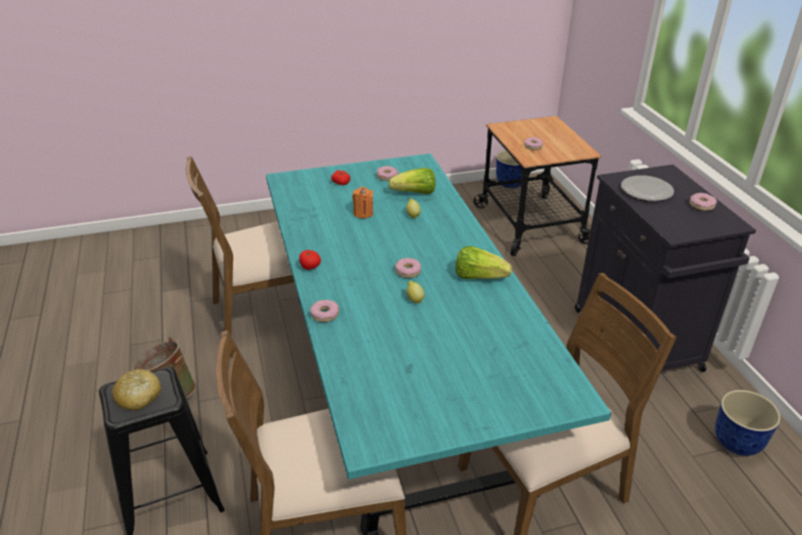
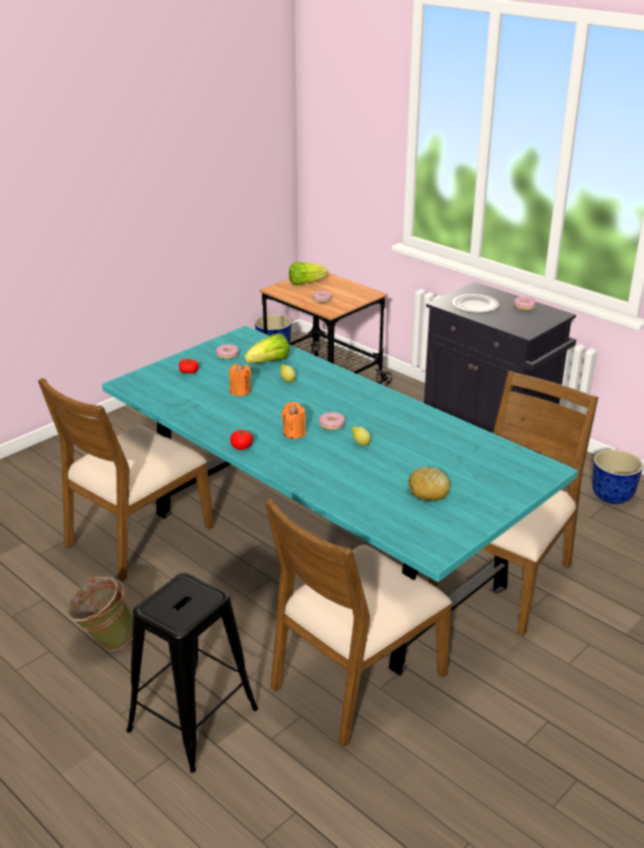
camera: 30 degrees left, 5 degrees down
(138, 396) = (181, 604): bread -> bread (428, 492)
(325, 314) = (298, 478): donut -> none
(367, 268) = (294, 433): none -> orange candle
(479, 277) = (394, 411): lettuce -> lettuce (305, 283)

